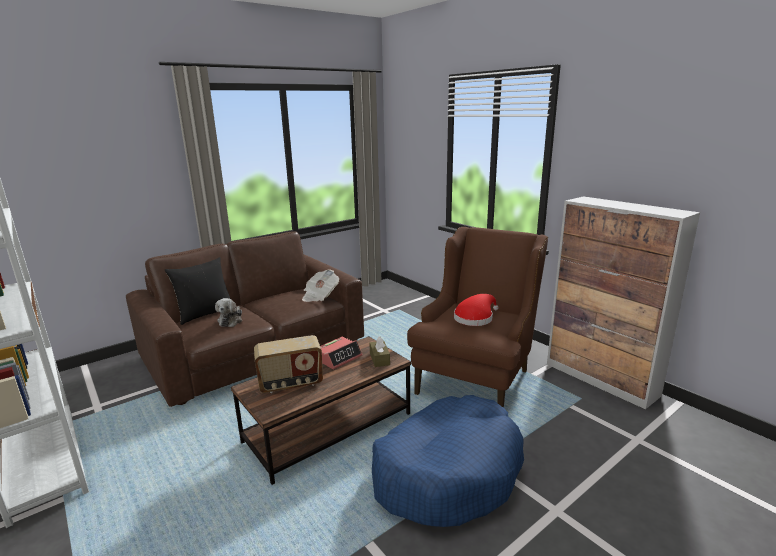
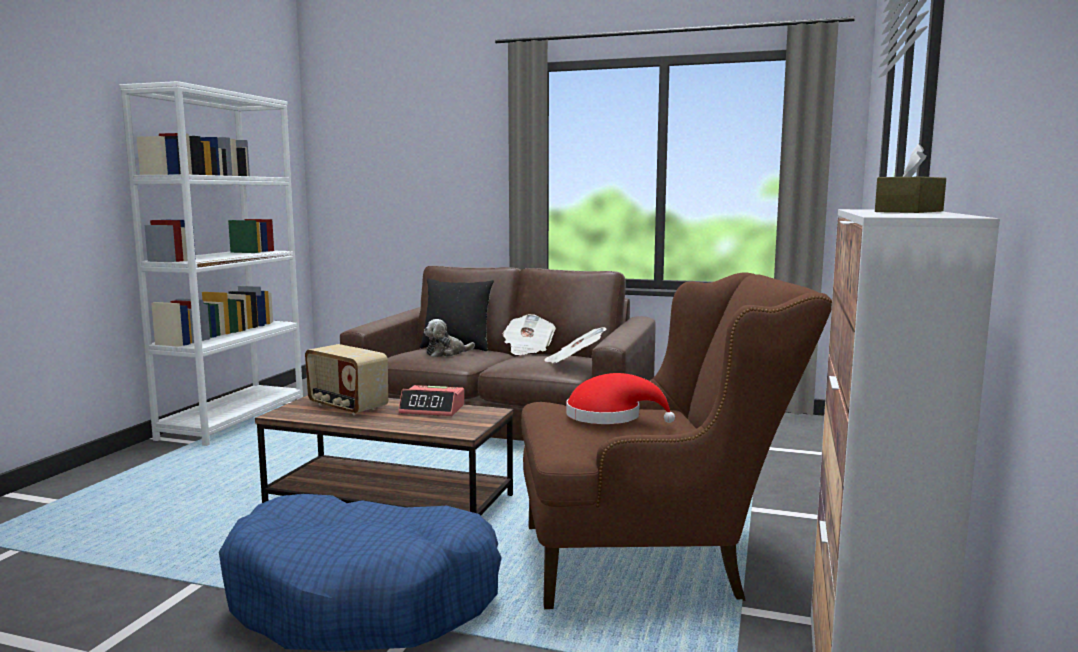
camera: 55 degrees right, 10 degrees down
(266, 298) = (527, 349): none -> newspaper
(379, 359) = (456, 425): brown tissue box -> brown tissue box (909, 211)

